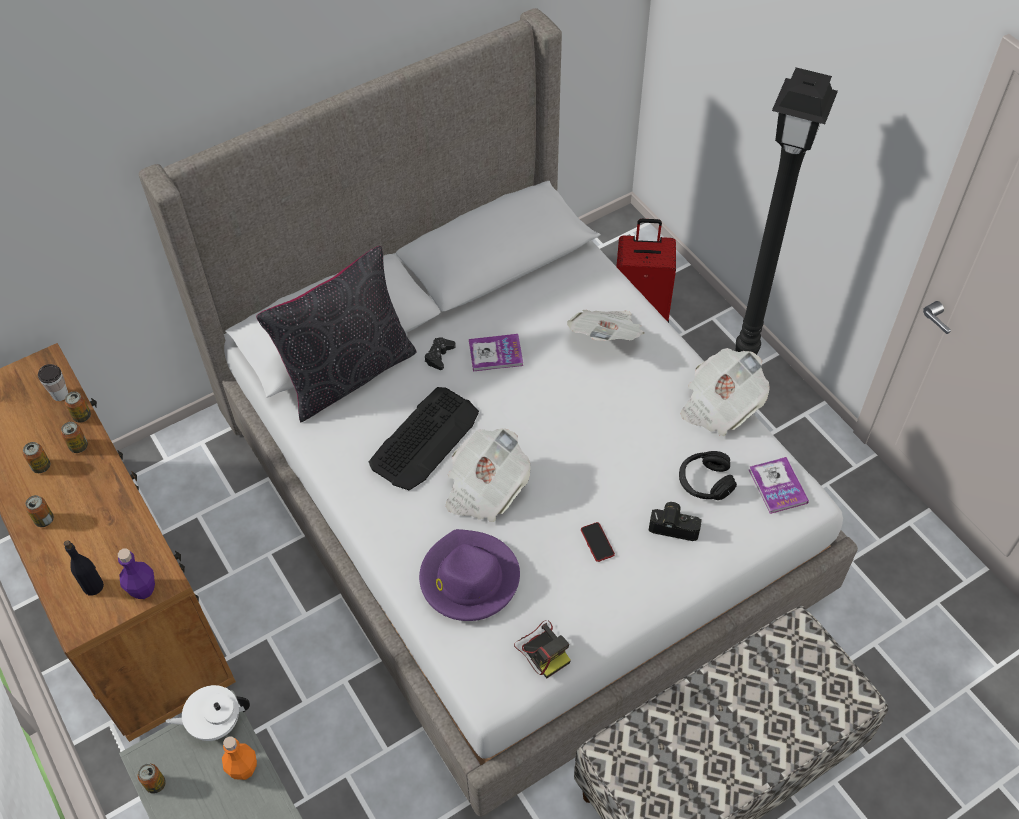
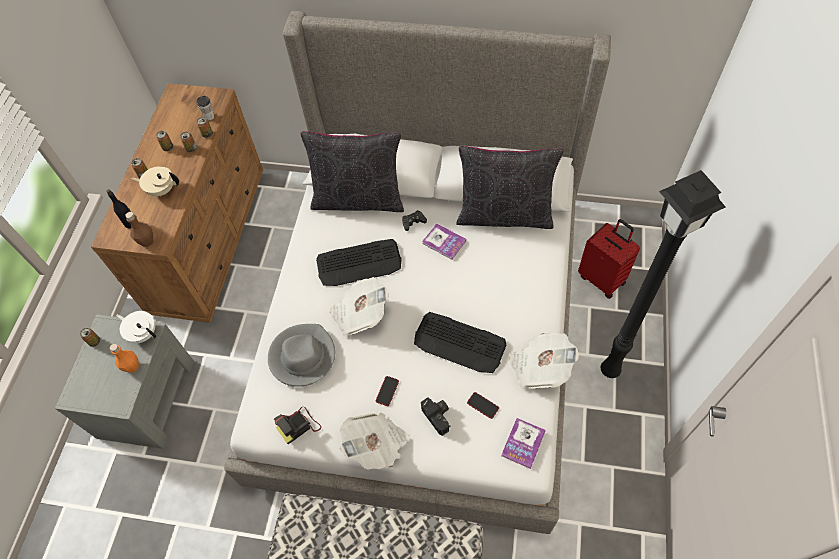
camera: 45 degrees right, 5 degrees up
(92, 519) = (161, 190): none -> beige teapot
(143, 590) = (147, 241): purple bottle -> brown bottle
(468, 578) = (302, 356): purple hat -> grey hat
(530, 284) = (504, 214): none -> black pillow
(543, 650) = (299, 426): camera -> camera turned 45 degrees clockwise
(606, 337) = (515, 277): newspaper -> newspaper (377, 445)
(620, 440) = (459, 343): none -> keyboard
(705, 481) = (483, 405): black headphones -> phone

